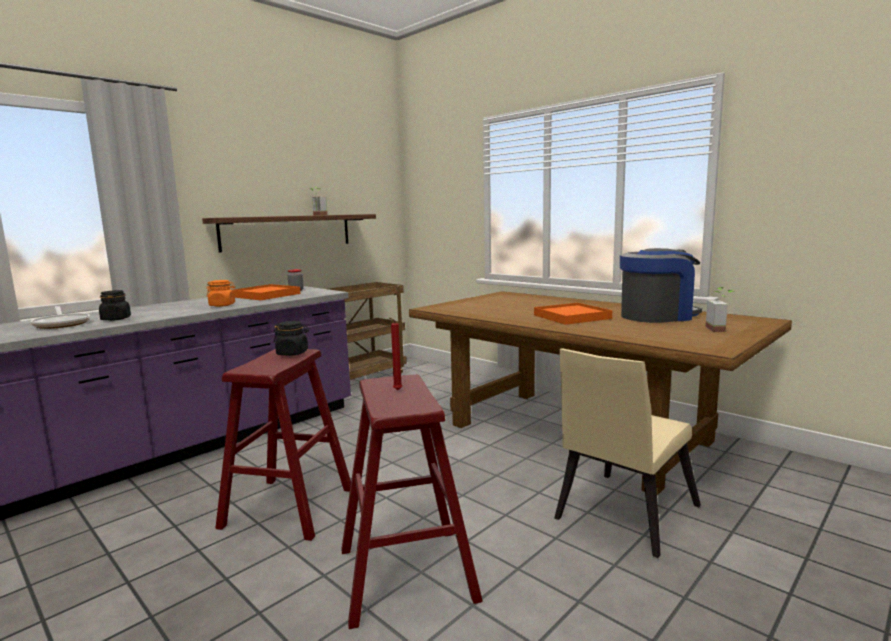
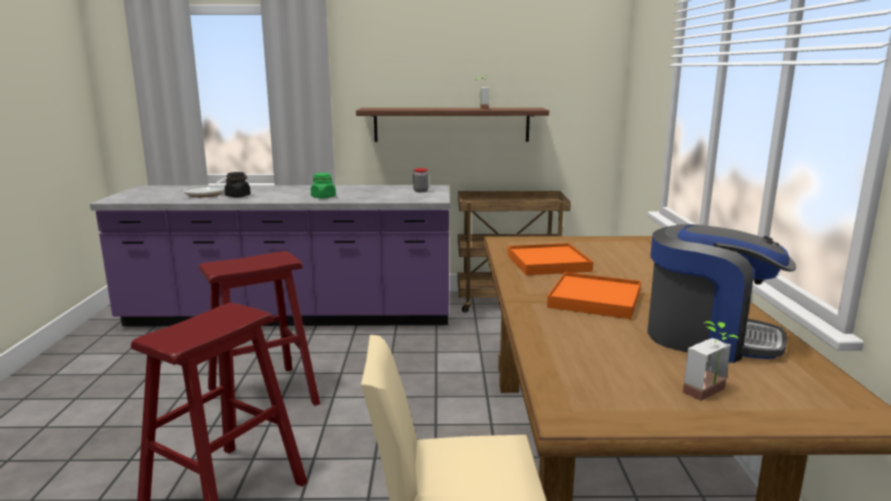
camera: 45 degrees right, 5 degrees up
(222, 305) = (323, 197): orange jar -> green jar
(266, 295) = (384, 192): orange tray -> orange tray (548, 263)
(292, 353) = (276, 259): black jar -> none
(396, 390) = (213, 322): red candle -> none

